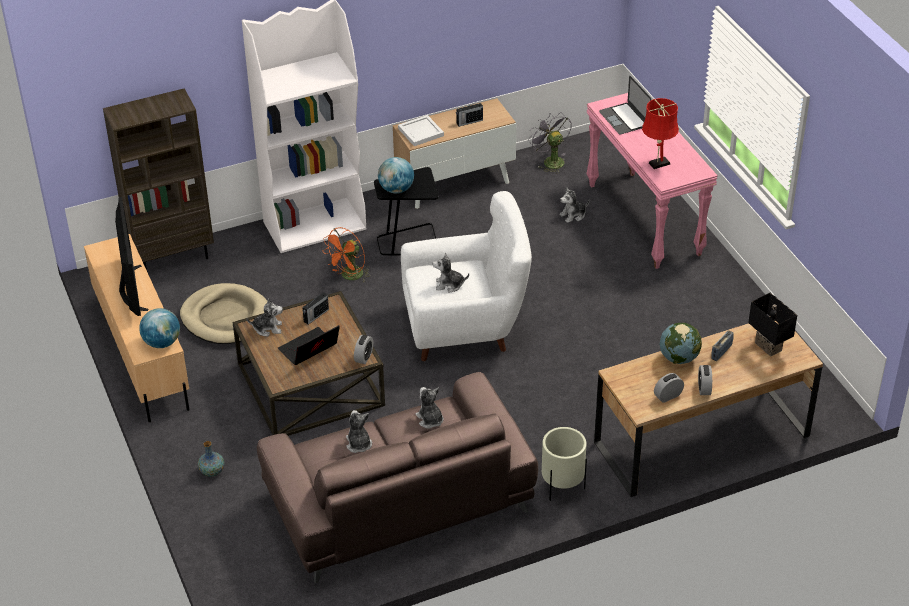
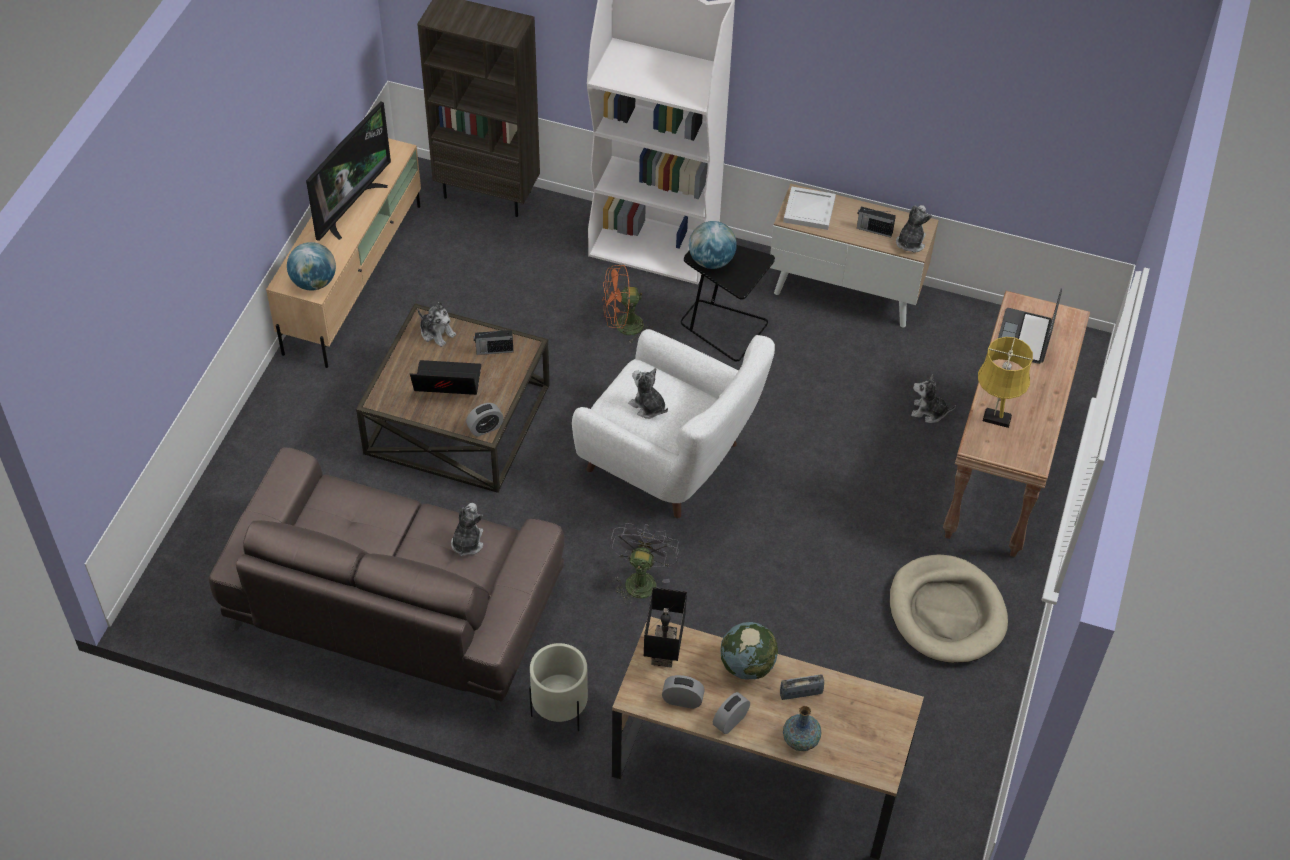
camera: 40 degrees right, 10 degrees up
(212, 471) = (277, 446): vase -> vase (800, 740)
(226, 317) = (463, 292): beige dog bed -> beige dog bed (946, 612)
(358, 444) = (375, 518): plush toy -> plush toy (910, 242)
(550, 161) = (979, 330): grey fan -> grey fan (640, 579)
(645, 219) = (1002, 470): pink console table -> brown console table
(657, 164) = (994, 417): red table lamp -> yellow table lamp
(767, 347) = (858, 726): black table lamp -> black table lamp (662, 651)

